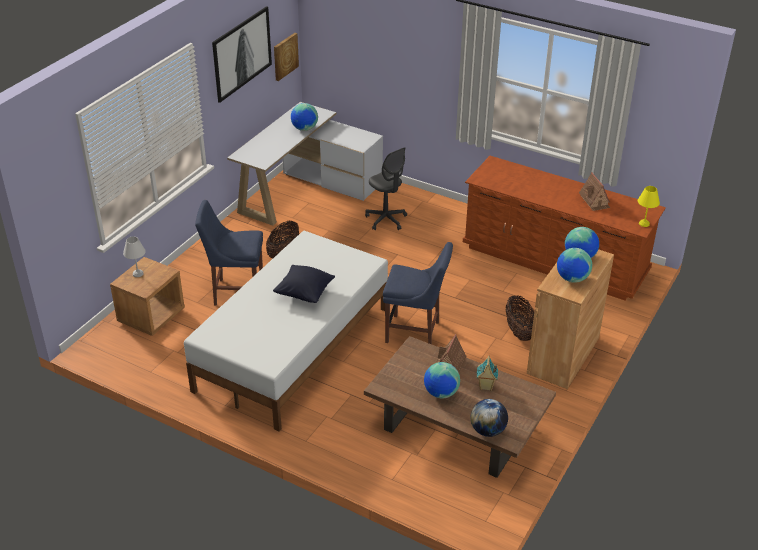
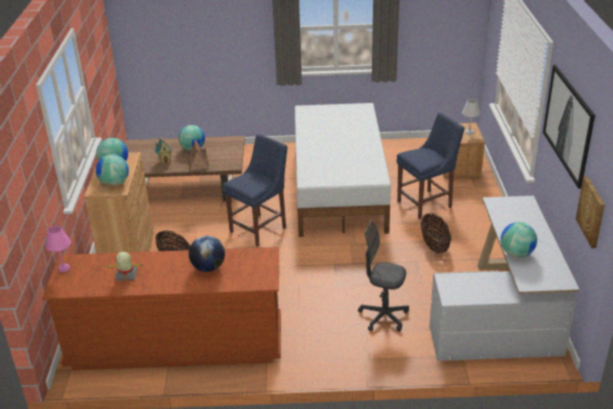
camera: 150 degrees right, 5 degrees down
(304, 294) = (331, 145): black pillow -> none
(415, 333) = (260, 229): blue chair -> blue chair turned 150 degrees clockwise
(488, 430) = (150, 143): globe -> globe (208, 268)
(594, 201) = (126, 275): toy house -> toy robot
(644, 224) = (63, 268): yellow table lamp -> pink table lamp

